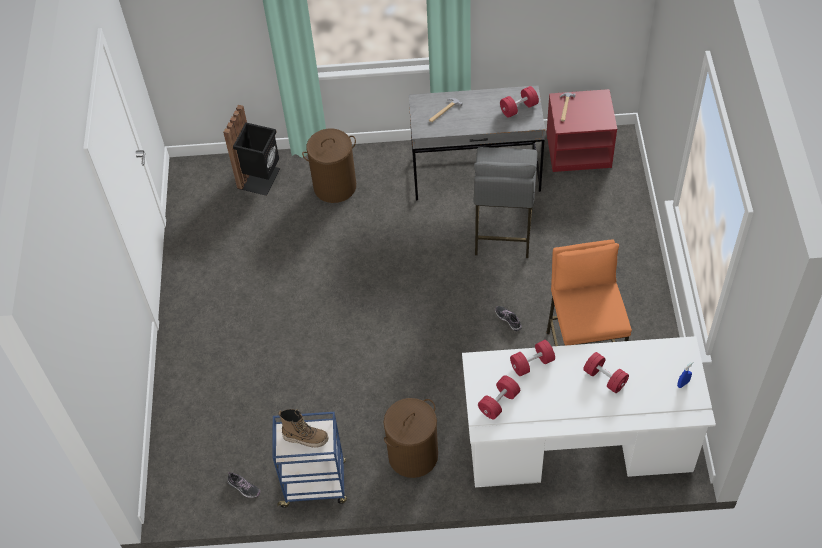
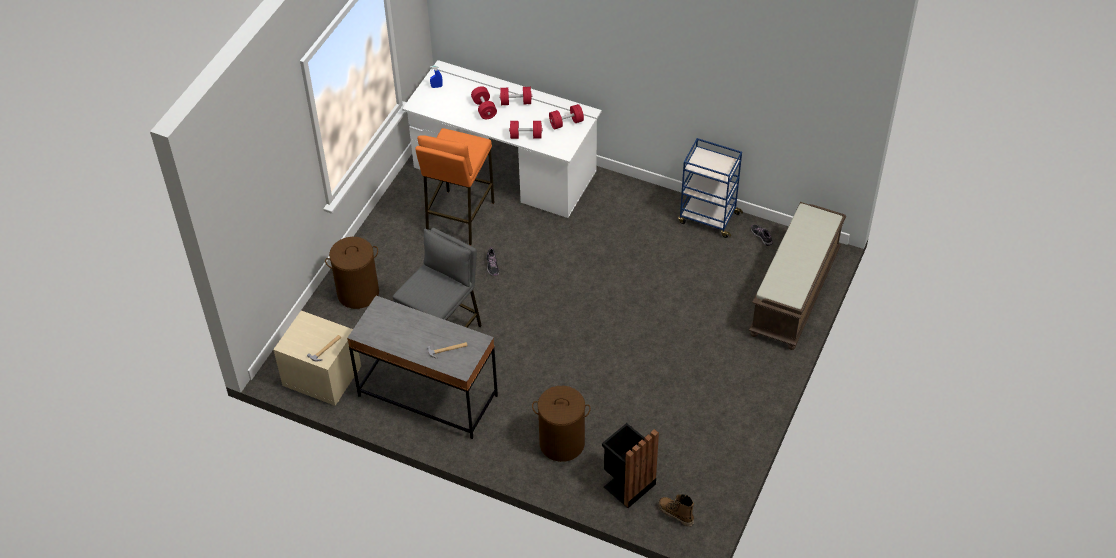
camera: 155 degrees left, 5 degrees down
(180, 429) = (795, 294): none -> brown bench
(305, 438) = (711, 165): boot -> boot (675, 514)
(413, 455) = (626, 207): brown laundry basket -> brown laundry basket (357, 293)
(518, 108) = (381, 323): red dumbbell -> red dumbbell (516, 102)
(579, 150) = (321, 377): red nightstand -> beige nightstand

